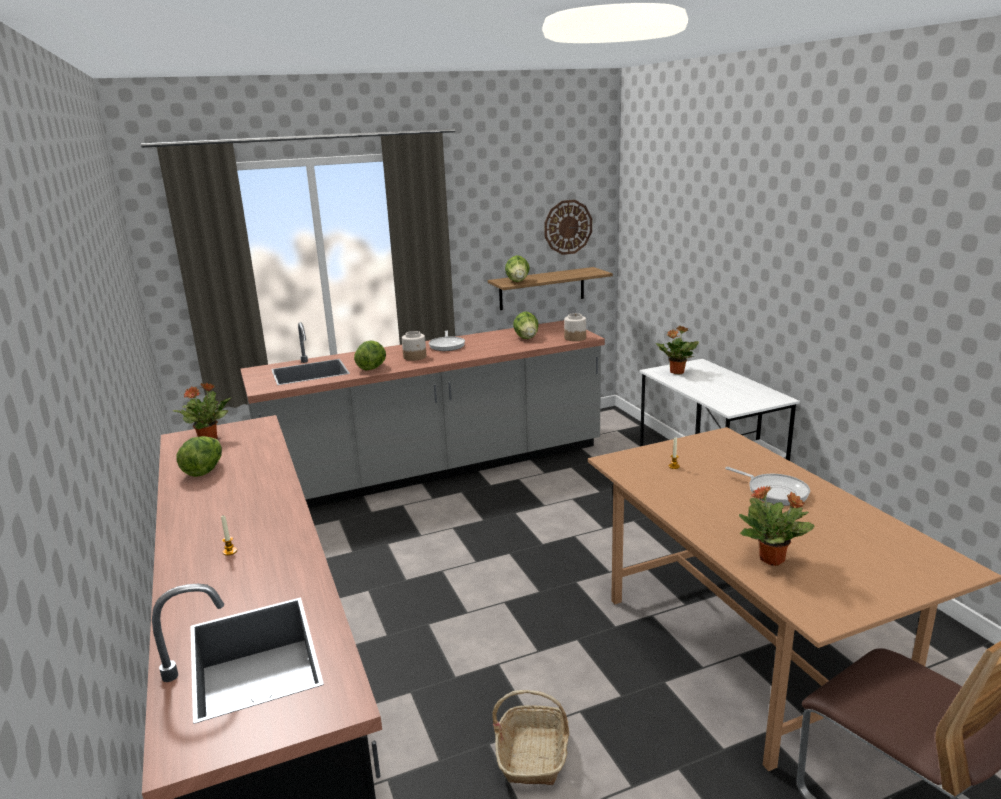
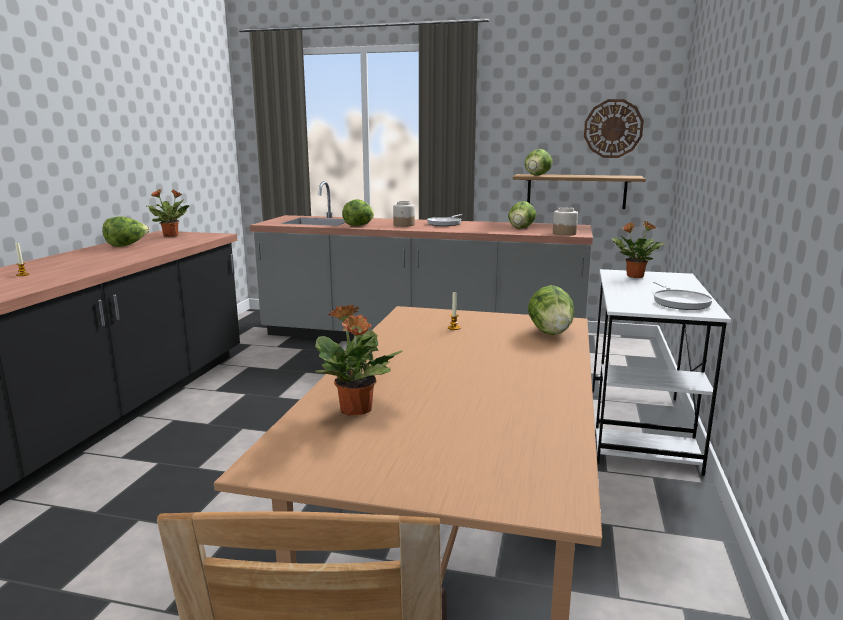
camera: 35 degrees right, 5 degrees down
(533, 754) = (148, 543): basket -> none
(735, 449) = (550, 332): none -> lettuce
(774, 492) = (503, 369): frying pan -> frying pan (679, 302)

